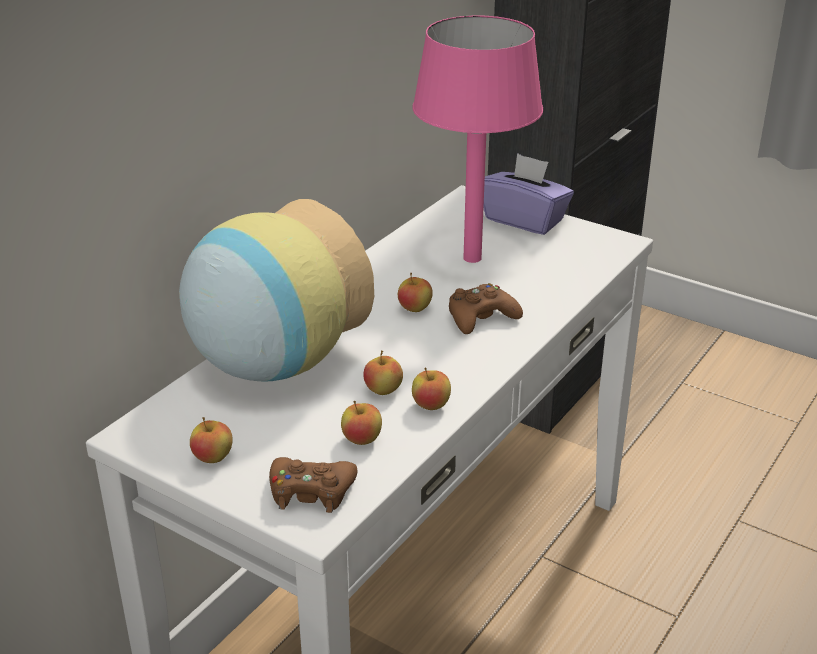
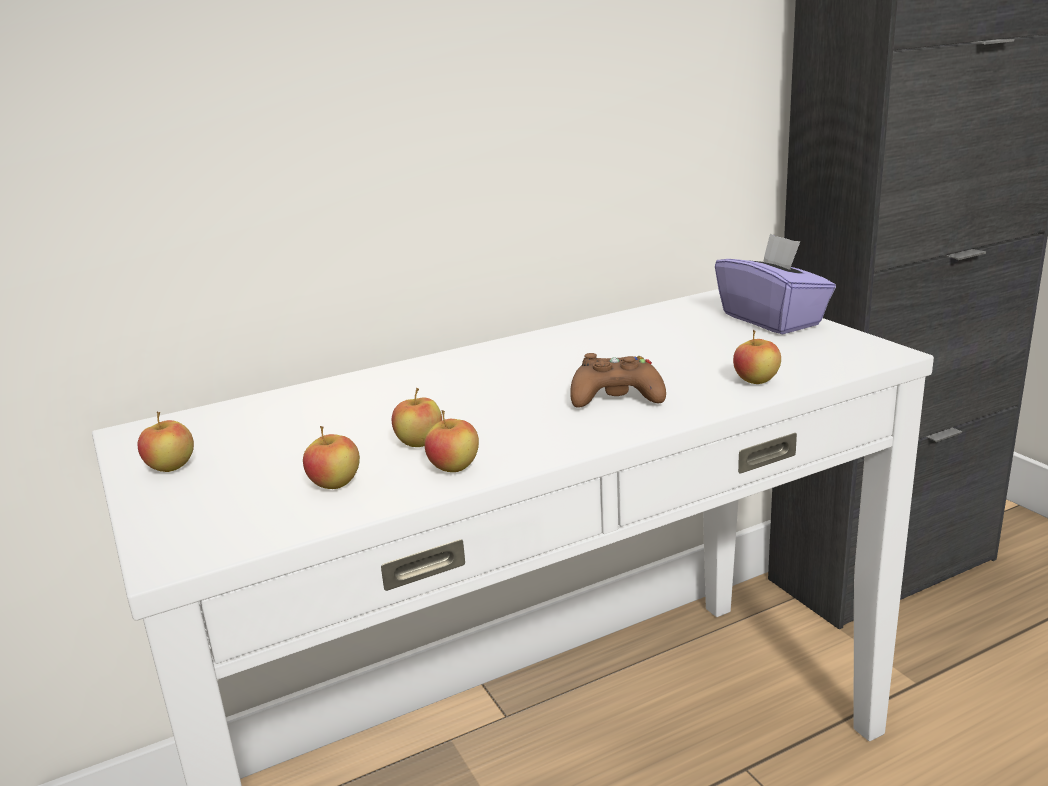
camera: 30 degrees right, 10 degrees down
(272, 363) = (340, 399): vase -> none
(311, 492) = (213, 522): brown game controller -> none
(414, 308) = (549, 377): apple -> apple (755, 381)
(472, 258) = (669, 344): pink table lamp -> none

